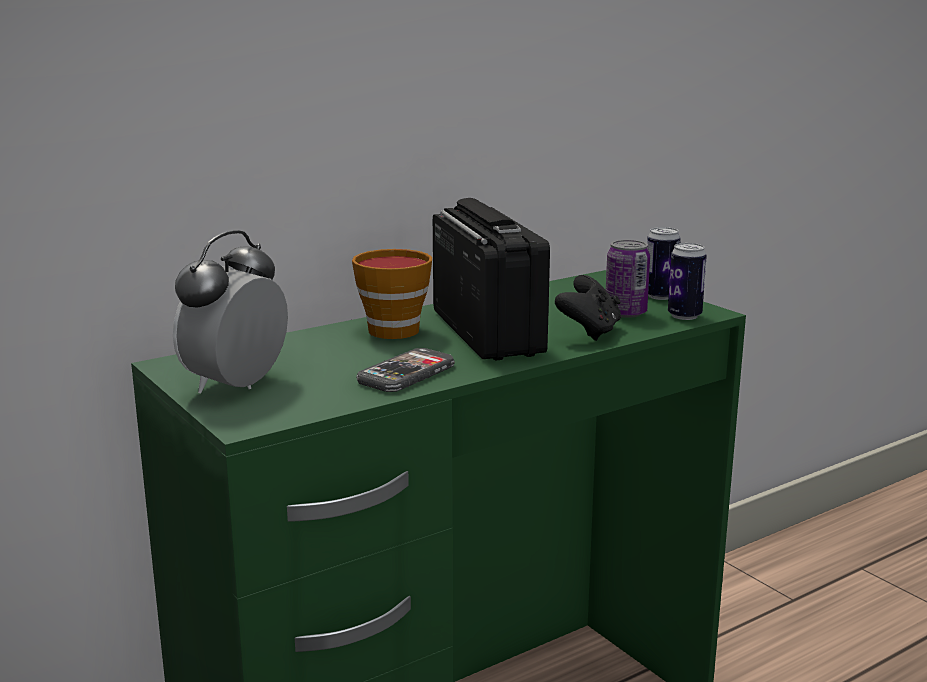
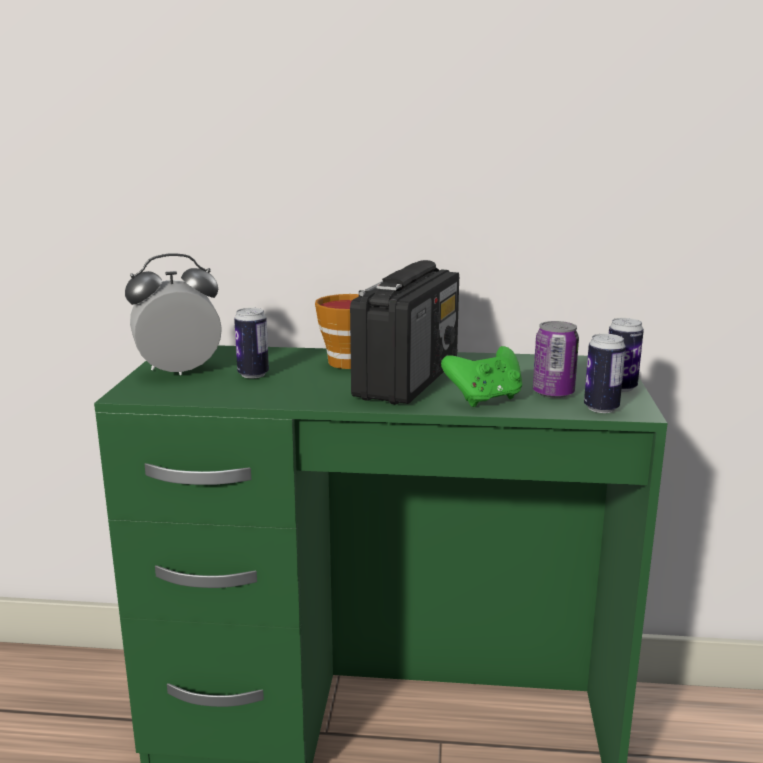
camera: 40 degrees right, 0 degrees up
(328, 367) = (253, 374): none -> can
(406, 374) = (286, 392): phone -> none
(589, 332) = (485, 399): black game controller -> green game controller

